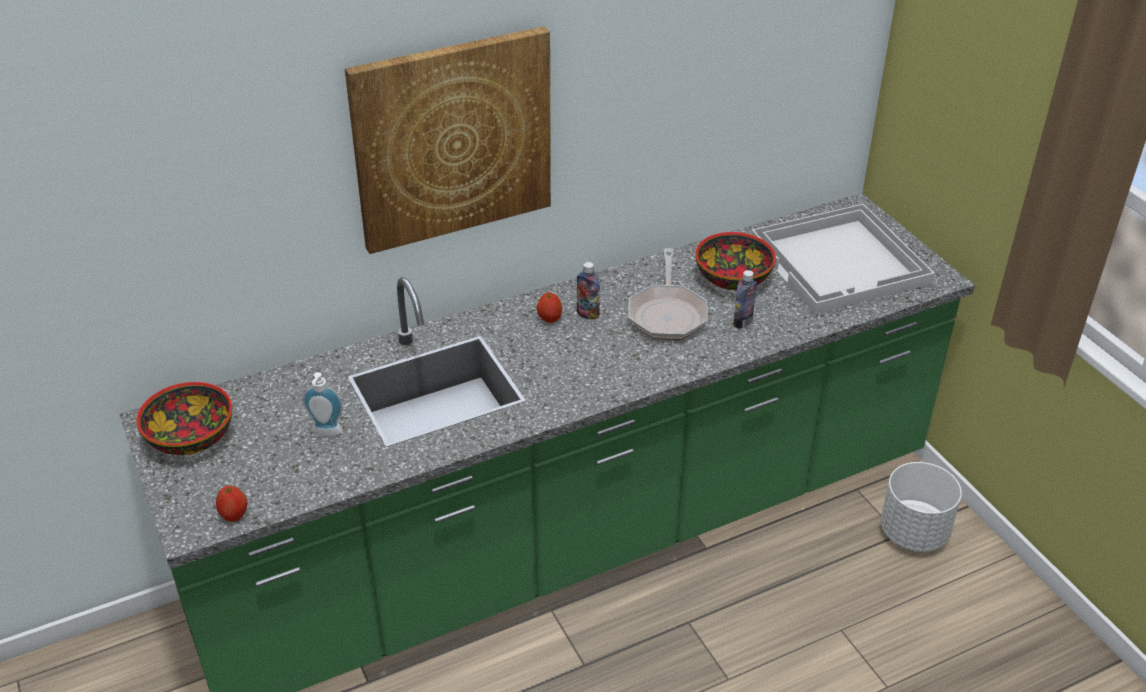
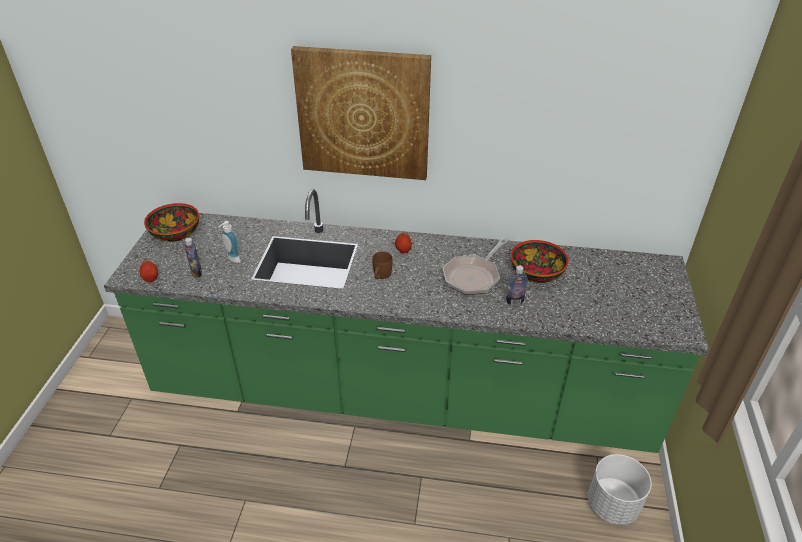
camera: 35 degrees right, 0 degrees up
(556, 363) = (381, 276): none -> brown mug
(587, 314) = (427, 257): bottle -> bottle (196, 273)
(841, 262) = (621, 293): white tray -> none

